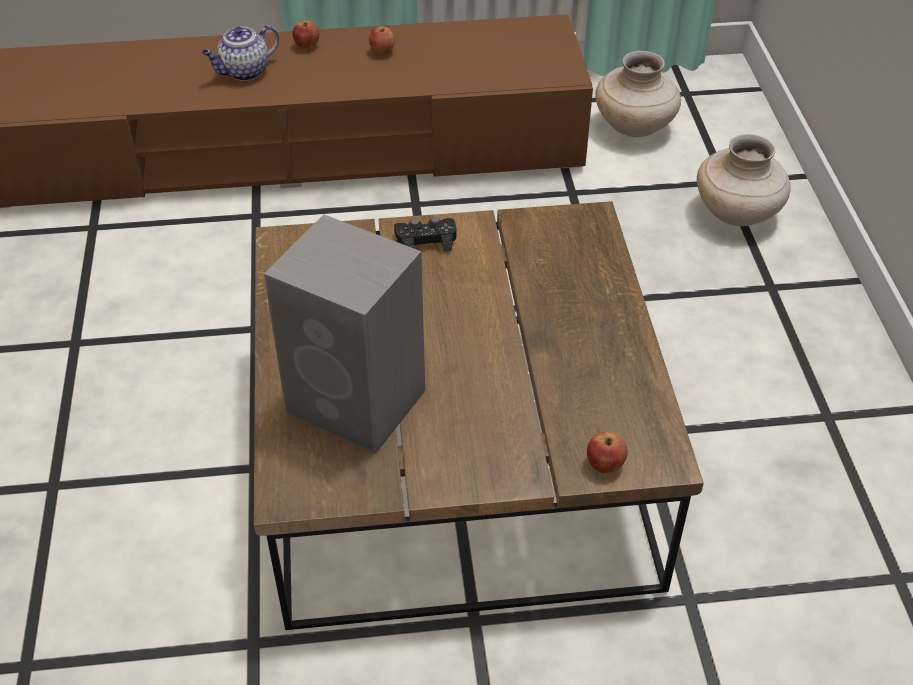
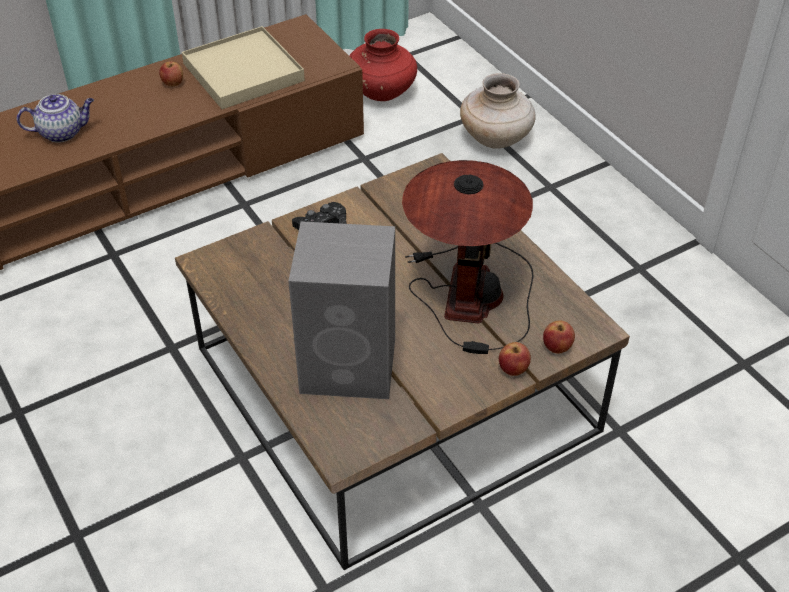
camera: 25 degrees left, 0 degrees up
(244, 72) = (62, 132): teapot -> teapot turned 135 degrees counterclockwise
(307, 46) = (104, 95): apple -> apple (513, 369)
(462, 58) = (243, 72): none -> beige tray
(543, 366) = (470, 292): none -> table lamp
(635, 127) = (382, 92): beige vase -> red vase

